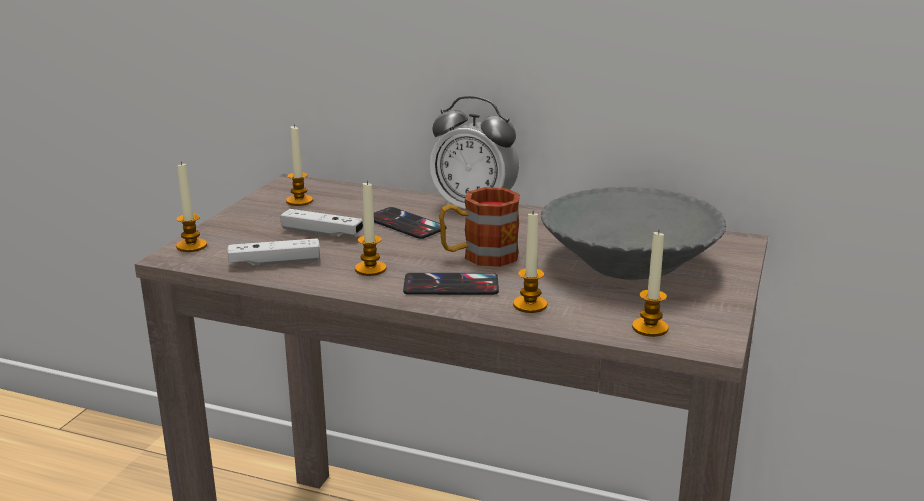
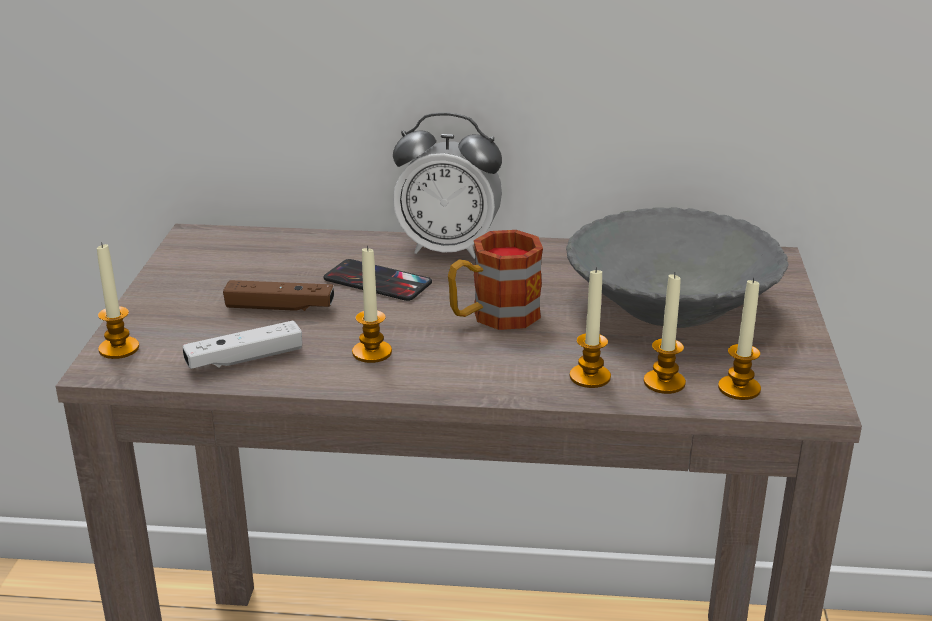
camera: 15 degrees left, 5 degrees up
(299, 201) = (222, 263): candle -> candle (664, 382)
(322, 233) = (280, 307): white game controller -> brown game controller
(451, 285) = (483, 362): phone -> none

